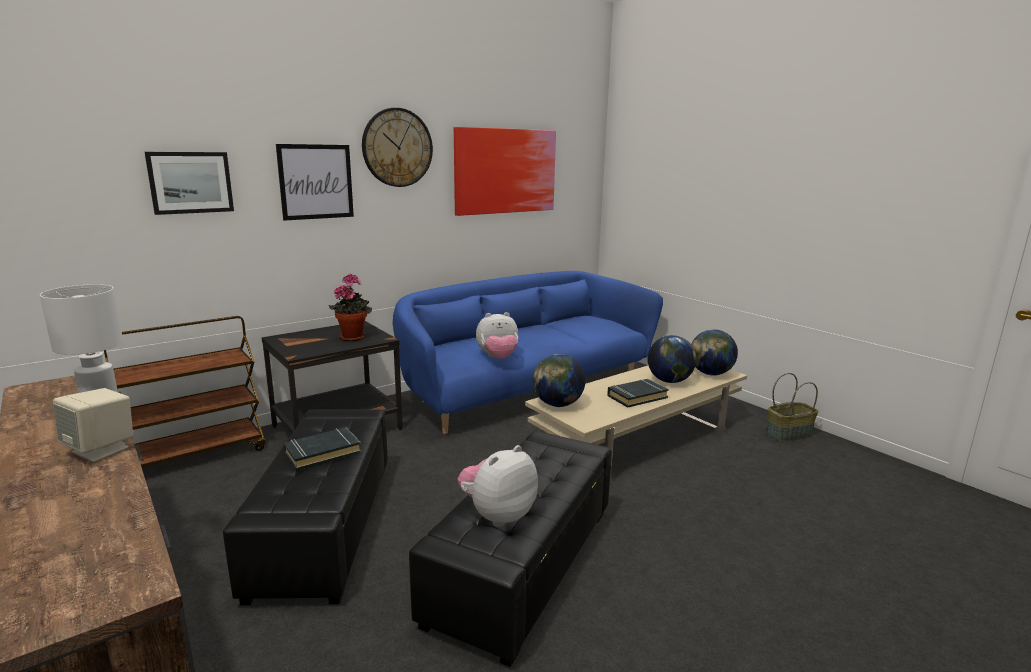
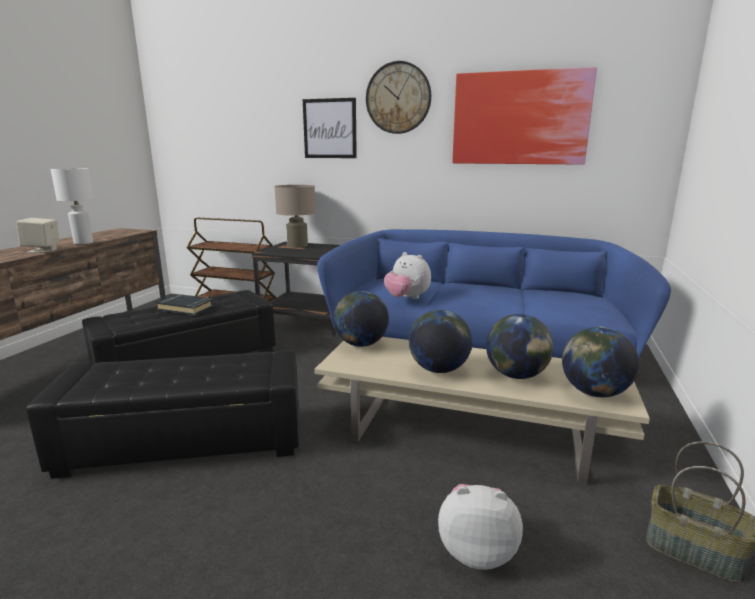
camera: 55 degrees right, 0 degrees up
(190, 182) = (252, 128): picture -> none
(301, 337) = (297, 245): none -> beige table lamp
(353, 337) = (318, 251): potted plant -> none
(497, 515) = (128, 374): plush toy -> plush toy (476, 550)
(636, 396) = (438, 370): black book -> globe

